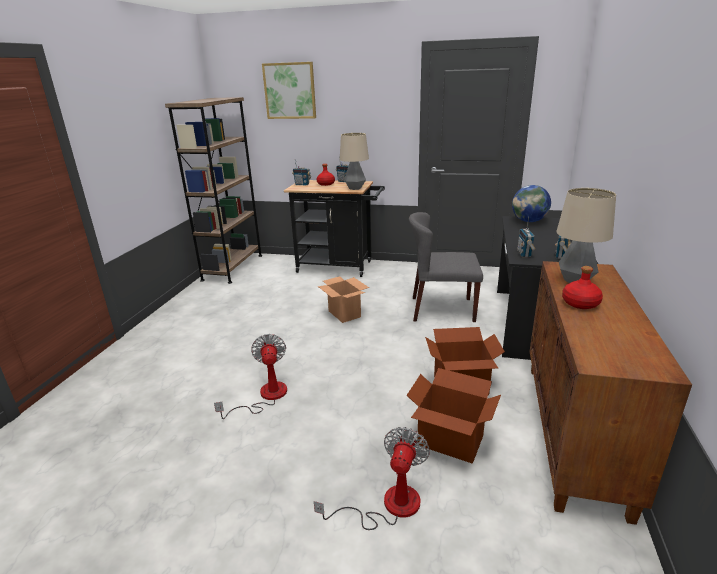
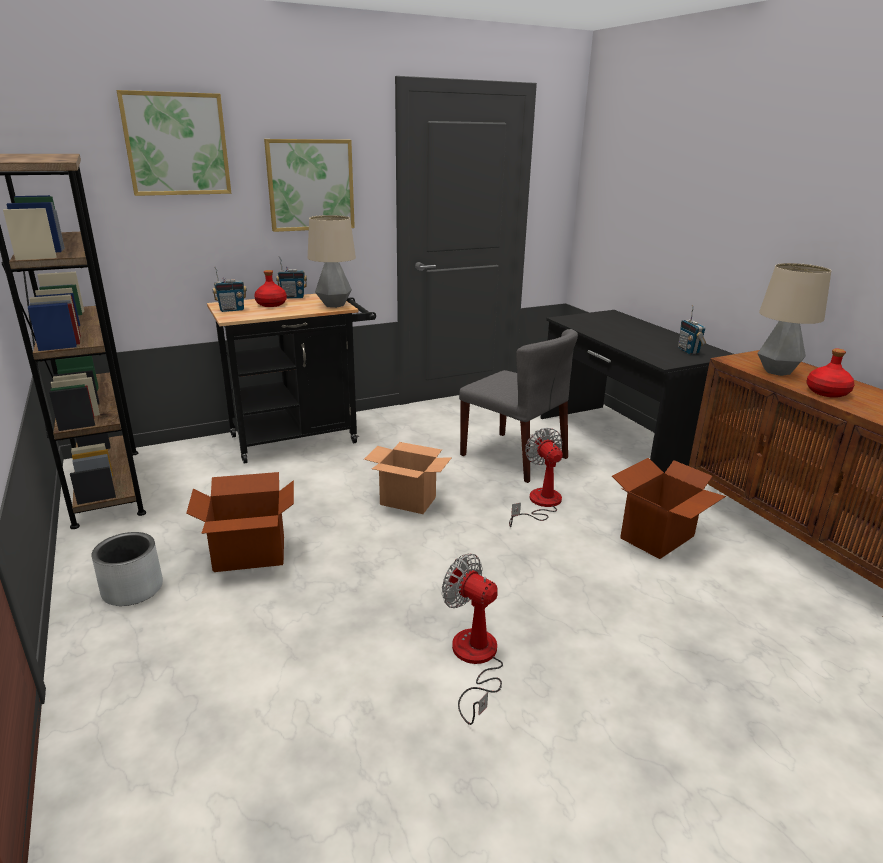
camera: 40 degrees left, 0 degrees up
(188, 311) = (132, 589): none -> grey planter
(362, 114) = (310, 185): none -> picture
(388, 506) = (791, 706): fan -> fan (540, 504)
(441, 309) = (515, 456): grey chair -> grey chair turned 105 degrees counterclockwise
(450, 441) = (735, 603): cardboard box -> cardboard box (250, 555)
(524, 254) = (656, 356): radio -> none
(529, 221) = (585, 319): globe -> none

